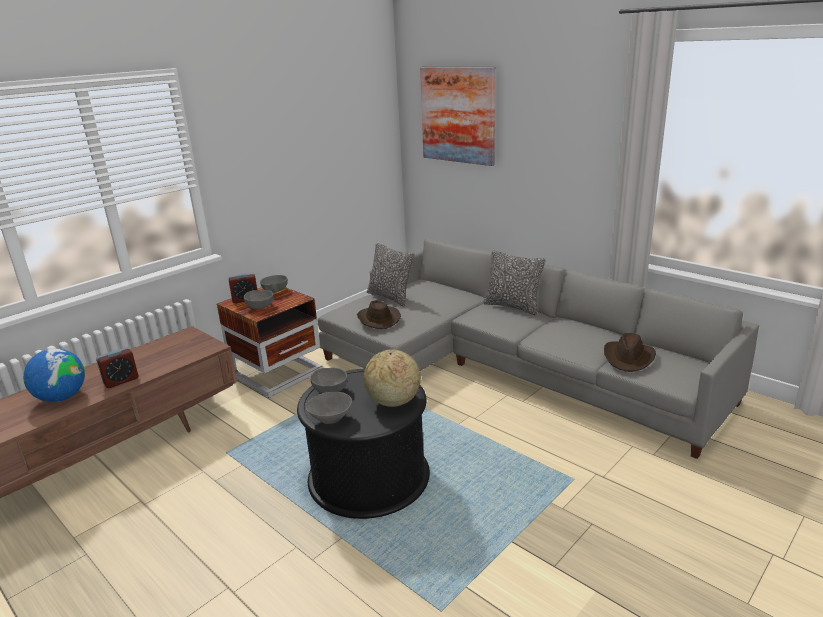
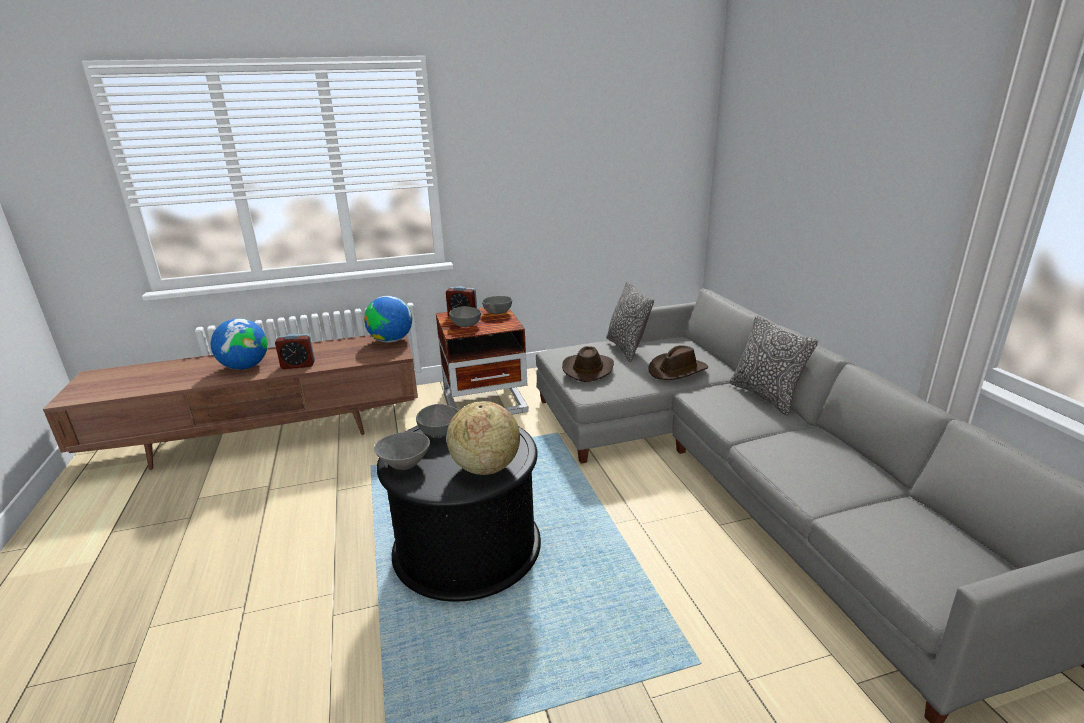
camera: 30 degrees right, 0 degrees up
(189, 337) = (391, 340): none -> globe
(457, 115) = (773, 134): picture -> none
(629, 358) = (876, 518): brown hat -> brown hat (677, 370)

